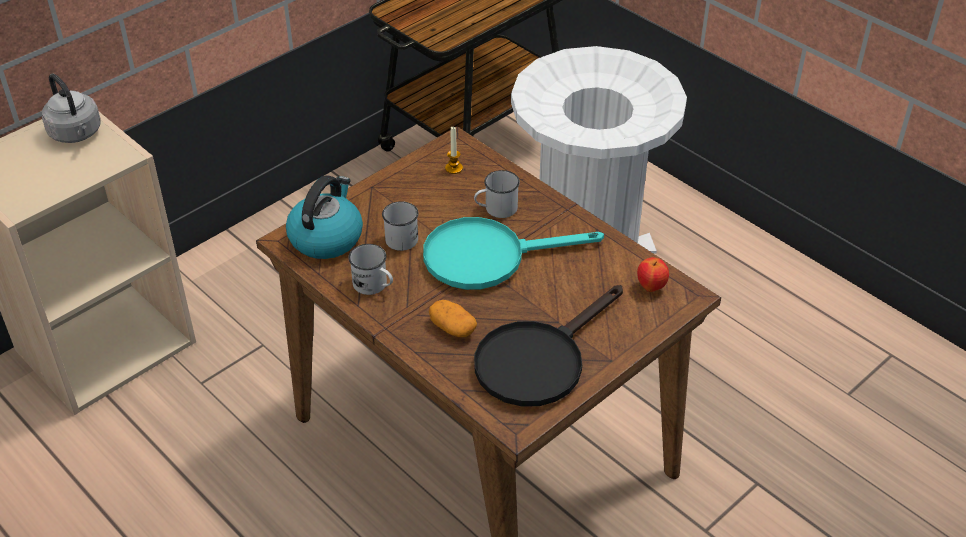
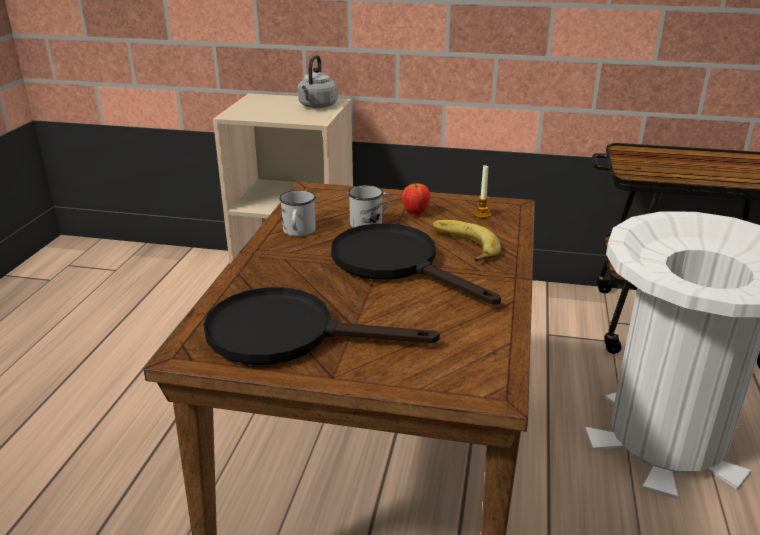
camera: 55 degrees right, 15 degrees down
(326, 237) = (330, 199): kettle -> none
(452, 328) = (285, 279): potato -> none
(488, 256) = (396, 263): turquoise frying pan -> black frying pan
(496, 209) = (461, 246): white mug -> banana
(651, 287) = (475, 362): apple -> apple (415, 213)

